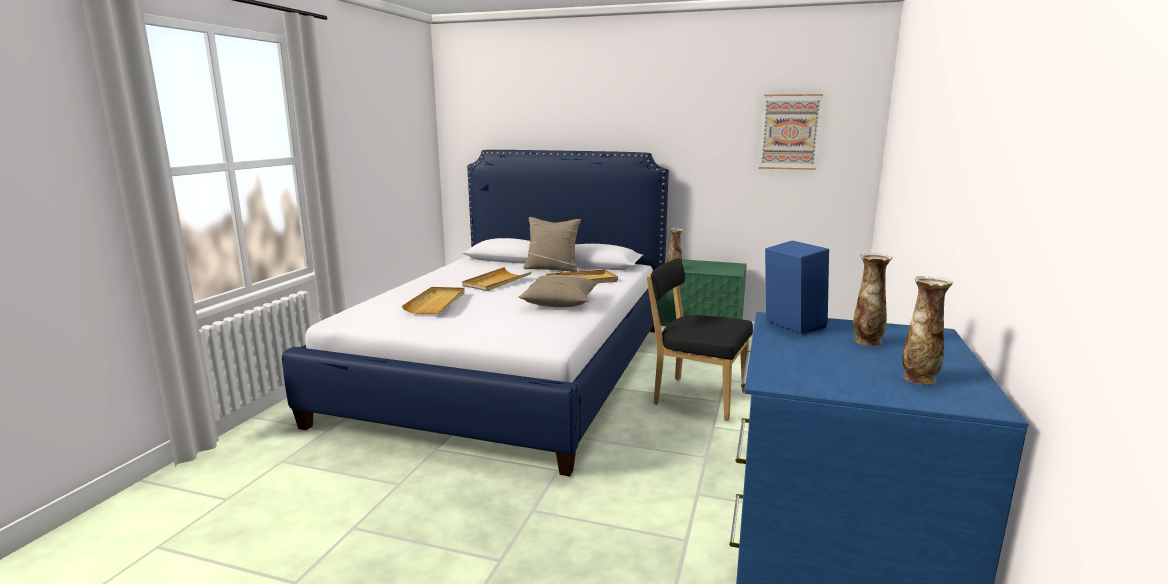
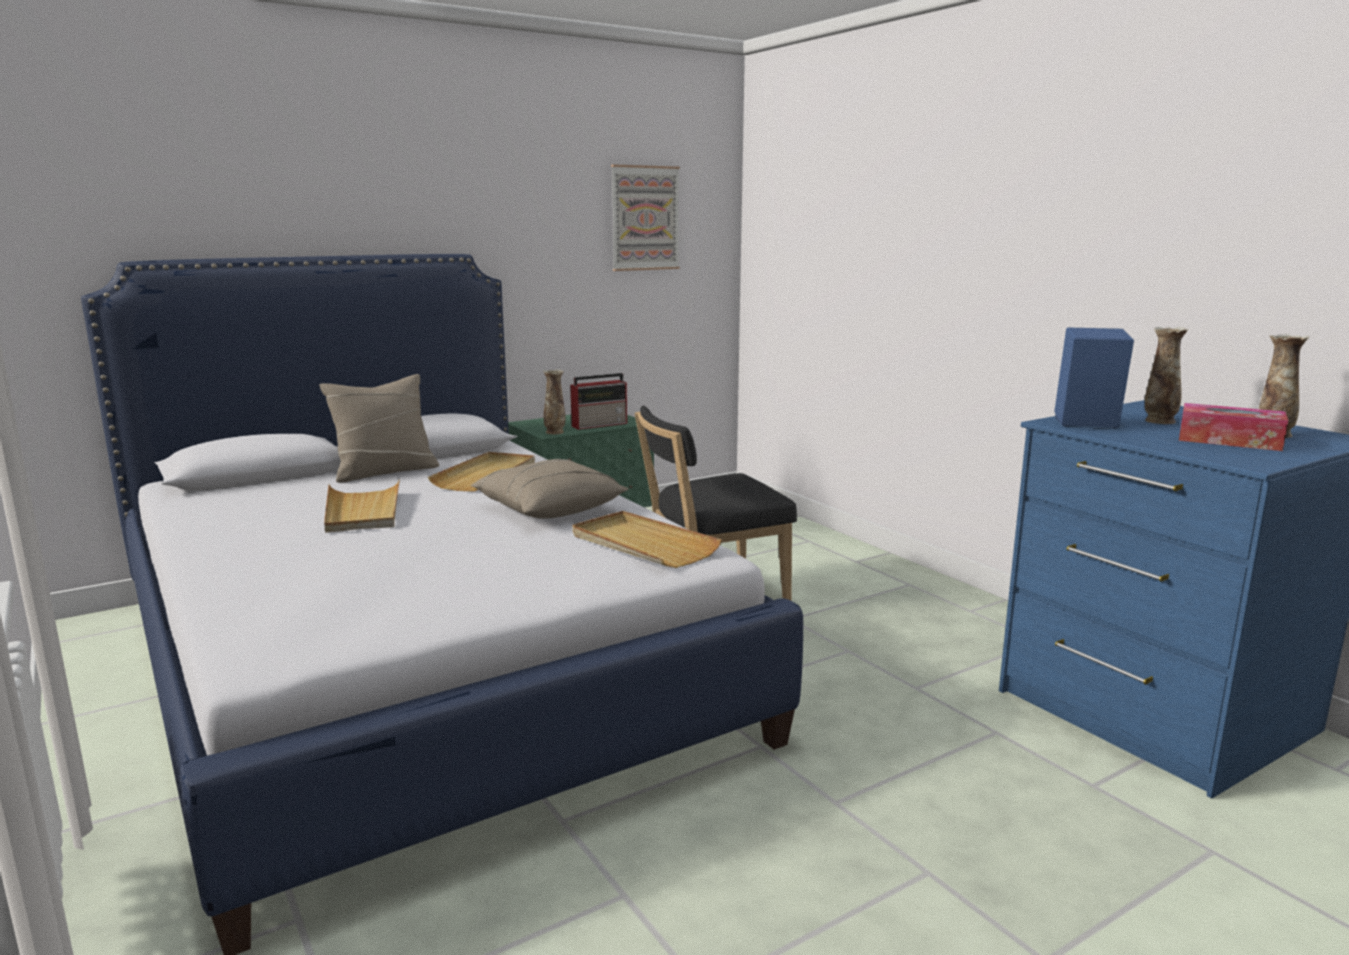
camera: 50 degrees left, 0 degrees up
(436, 302) = (375, 566): beige tray -> beige tray (642, 544)
(711, 270) = (600, 424): none -> radio
(846, 367) = (1229, 441): none -> tissue box

